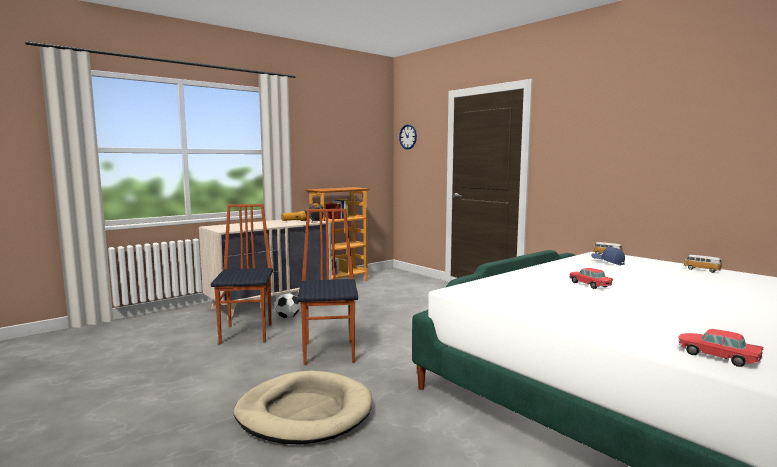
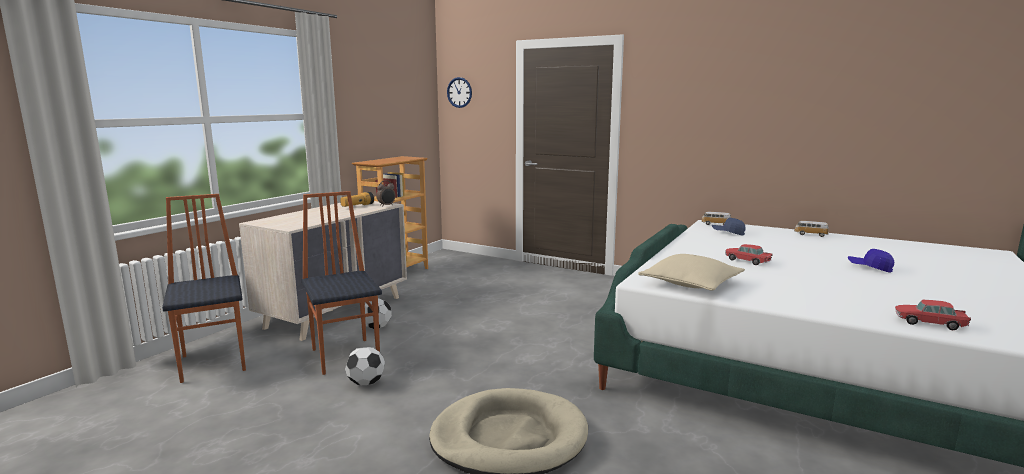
camera: 20 degrees left, 5 degrees up
(241, 354) = (366, 383): none -> football
(330, 352) = (469, 363): chair -> chair (215, 362)
(500, 296) = (690, 283): none -> beige pillow
(725, 302) = (869, 268): none -> blue cap

